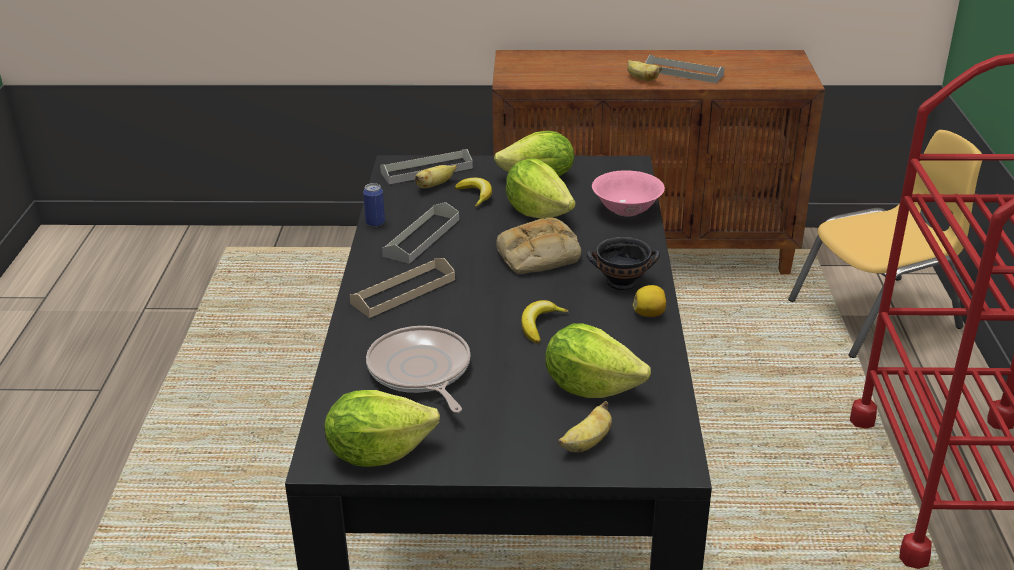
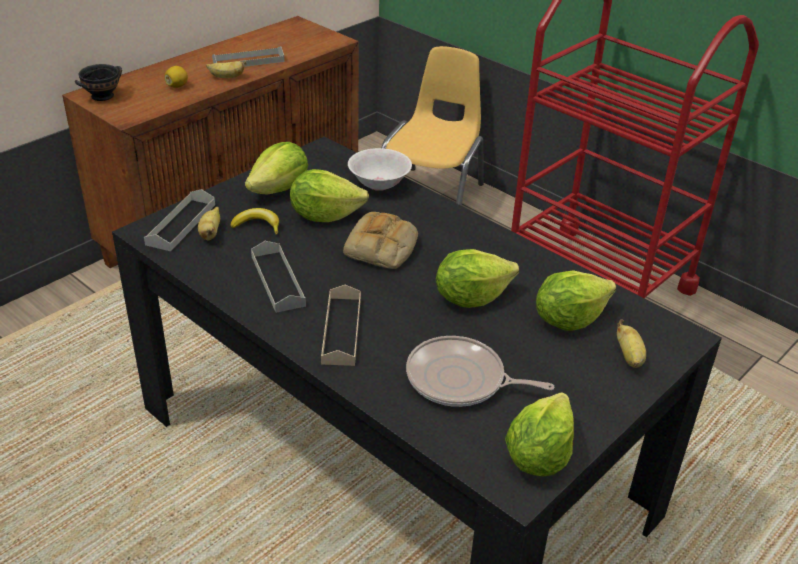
camera: 50 degrees left, 5 degrees up
(375, 223) = (219, 289): can -> none
(540, 325) = (470, 297): banana -> lettuce
(620, 281) = (463, 237): black bowl -> black bowl (101, 96)
(627, 210) = (379, 184): pink bowl -> white bowl
(649, 314) = (515, 250): lemon -> lemon (177, 86)

